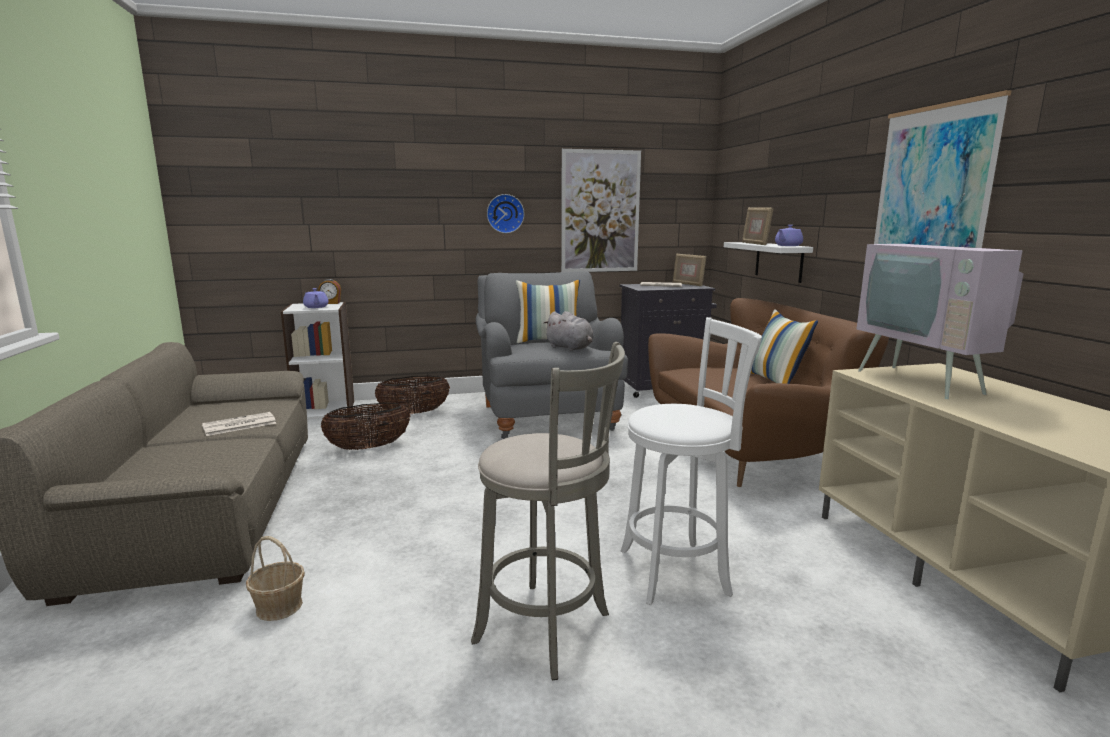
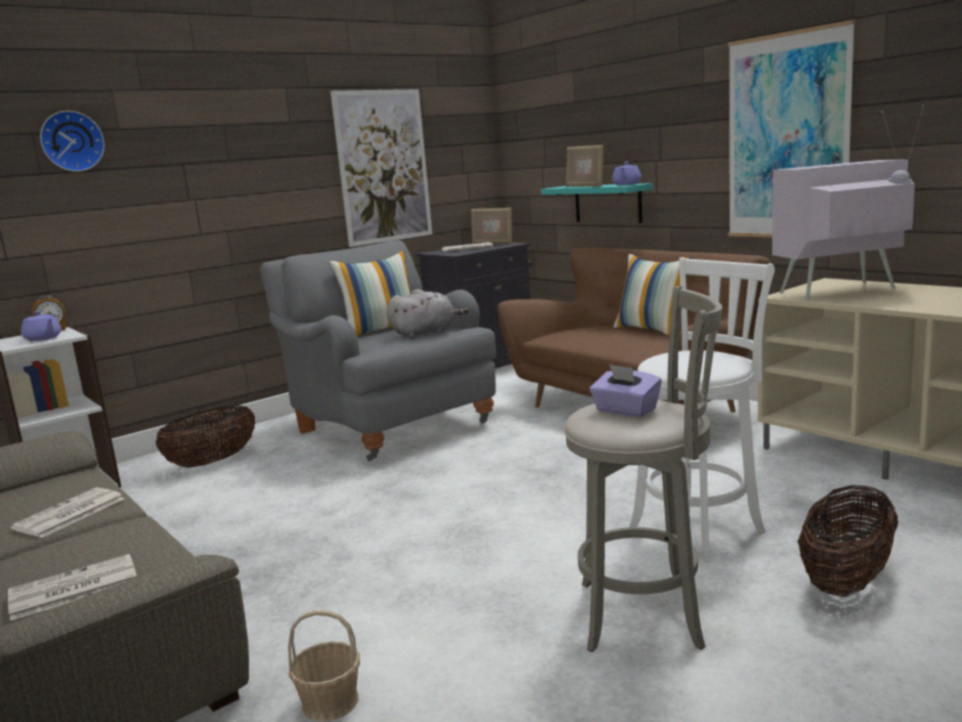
camera: 25 degrees left, 0 degrees up
(170, 473) = (72, 589): none -> newspaper
(368, 447) = (203, 514): basket -> basket (846, 580)
(505, 213) = (273, 179): wall clock -> wall clock (71, 141)
(537, 445) = (625, 411): none -> purple tissue box
(570, 348) = (425, 333): grey plush toy -> grey plush toy turned 45 degrees counterclockwise
(778, 261) = (607, 203): white shelf -> turquoise shelf
(926, 381) = (842, 292): television -> television turned 120 degrees clockwise

